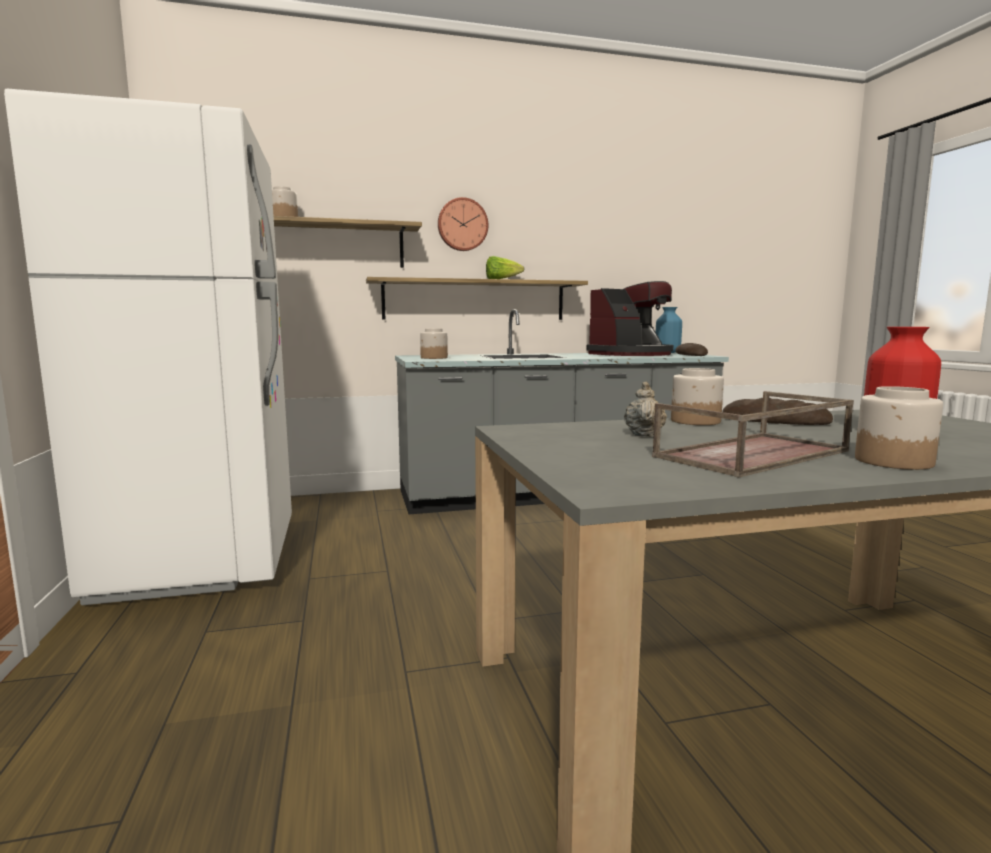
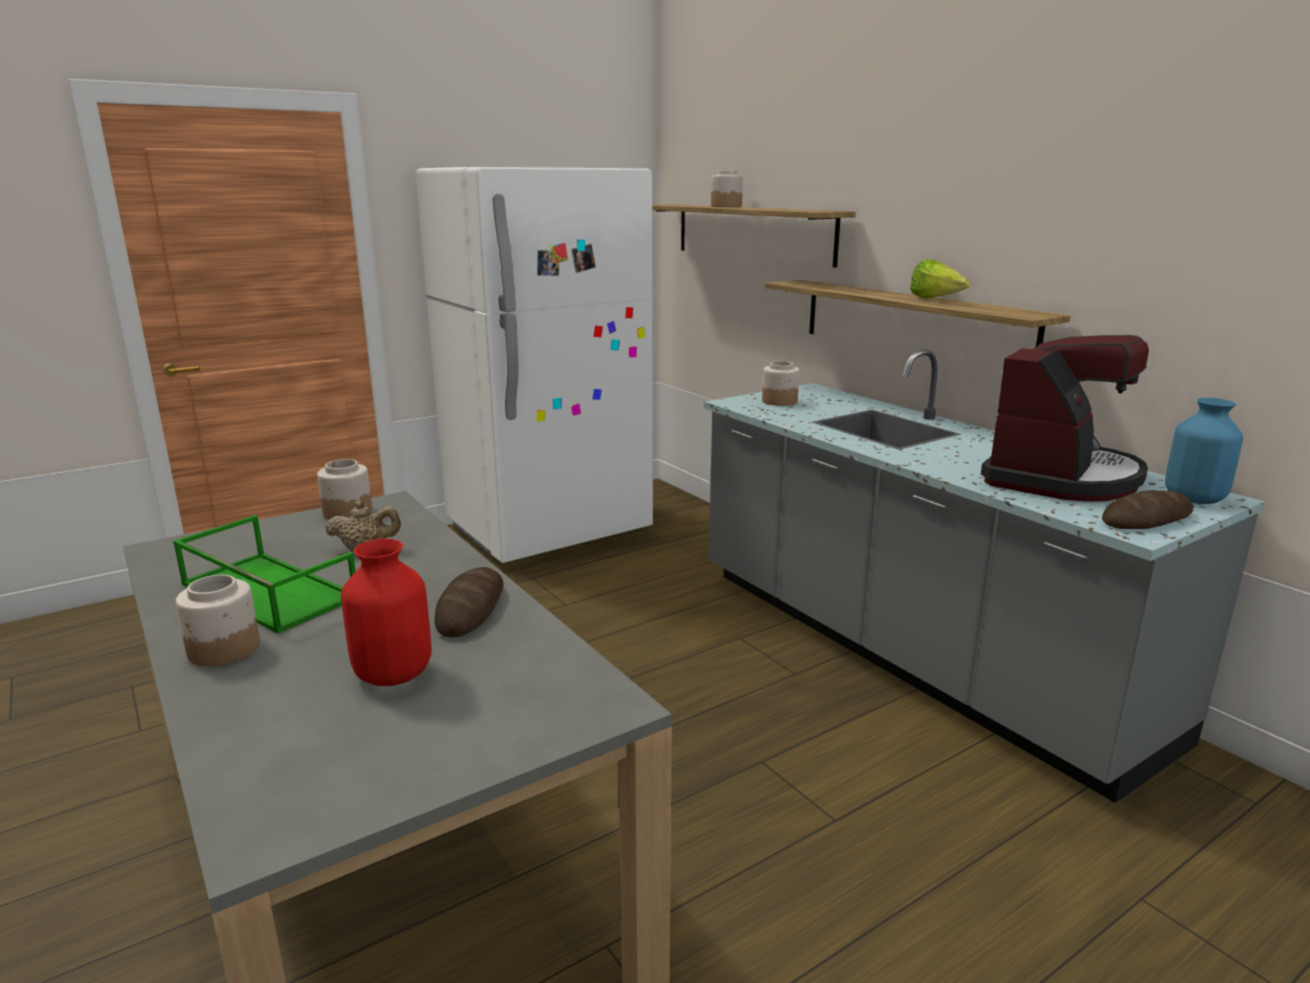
camera: 70 degrees right, 10 degrees up
(462, 225) = (908, 206): wall clock -> none
(631, 354) = (1060, 477): coffee machine -> coffee machine turned 90 degrees counterclockwise
(695, 421) = (454, 568): jar -> jar (347, 512)
(753, 454) = (266, 591): brown tray -> green tray

